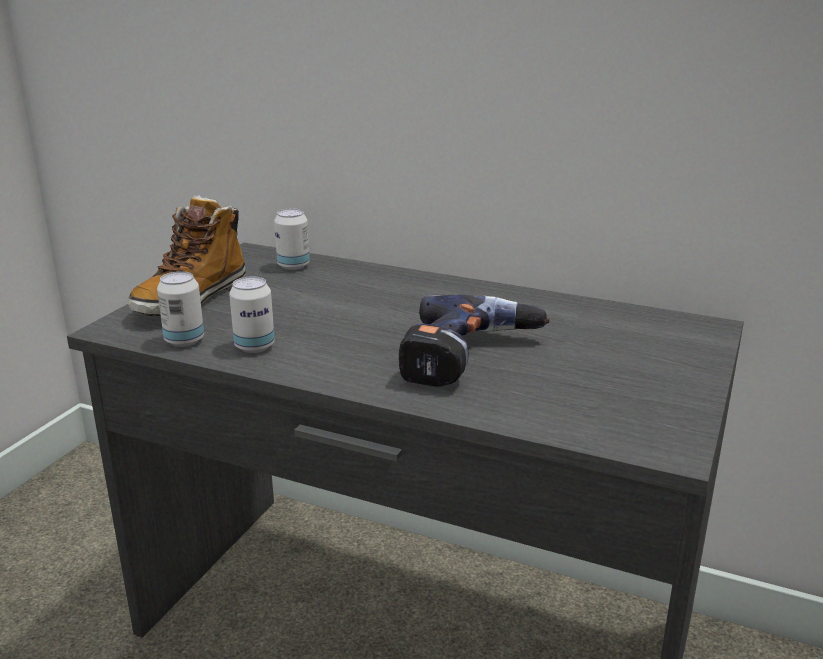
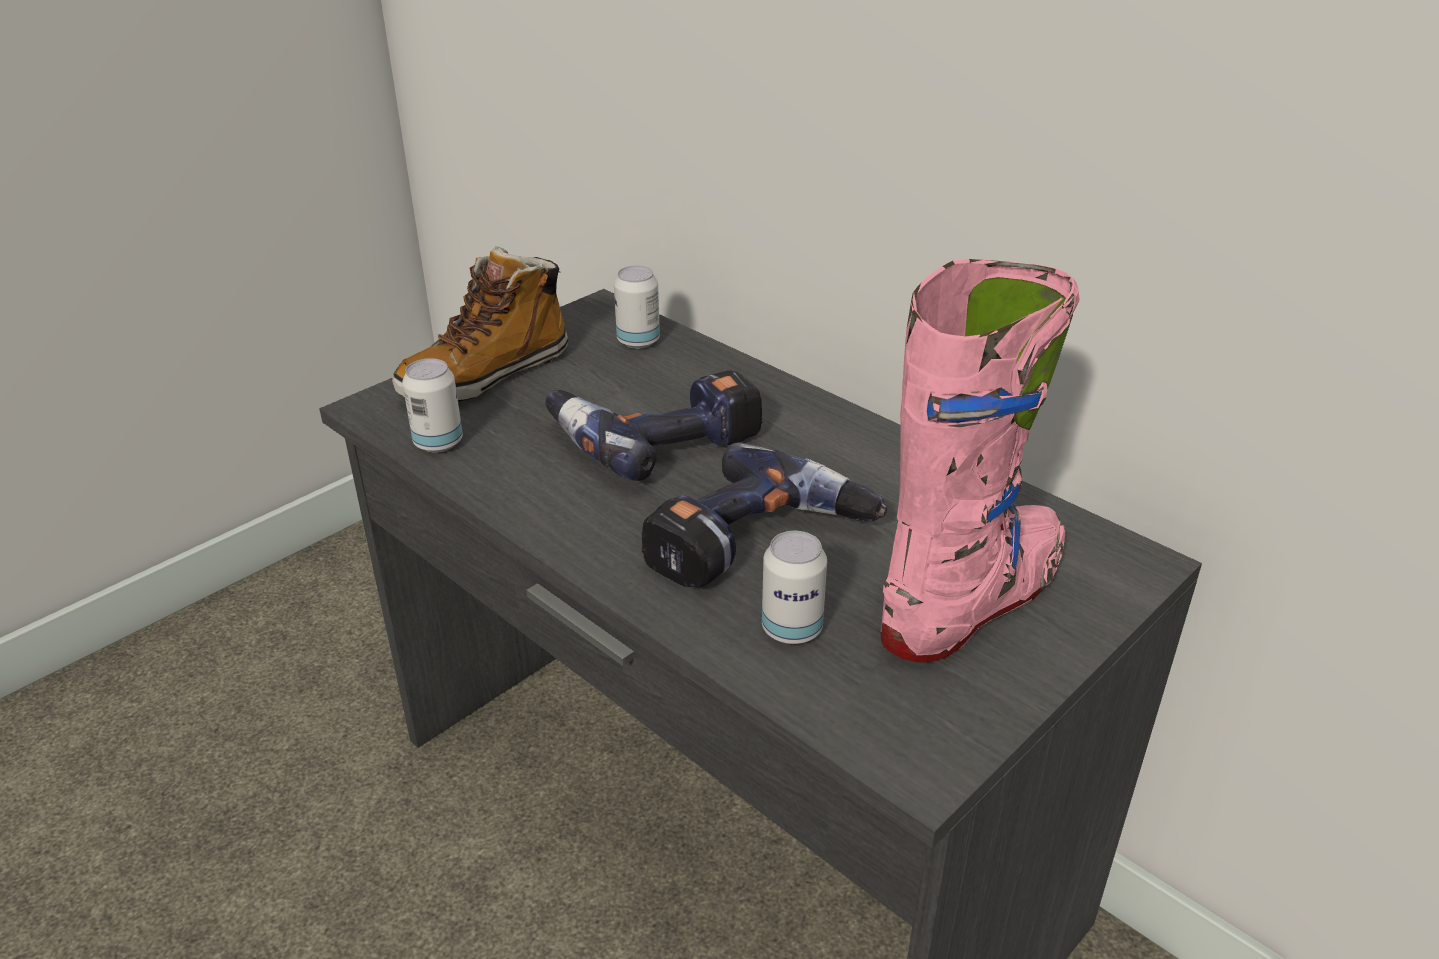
camera: 20 degrees right, 10 degrees up
(254, 346) = (511, 469): can -> can (792, 629)
(349, 314) = (655, 438): none -> power drill
(630, 362) = (972, 602): none -> pink boot

